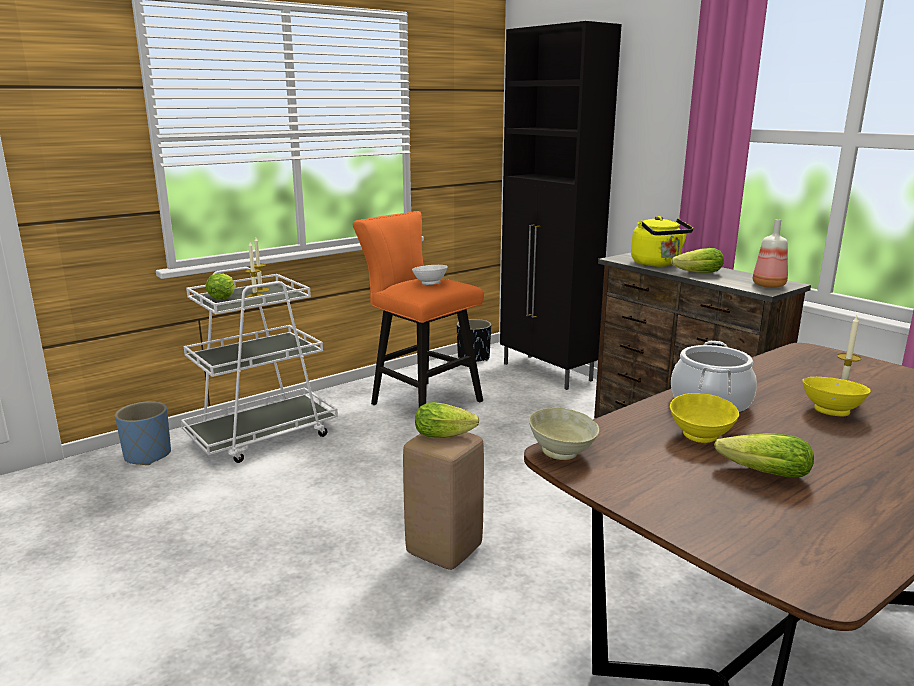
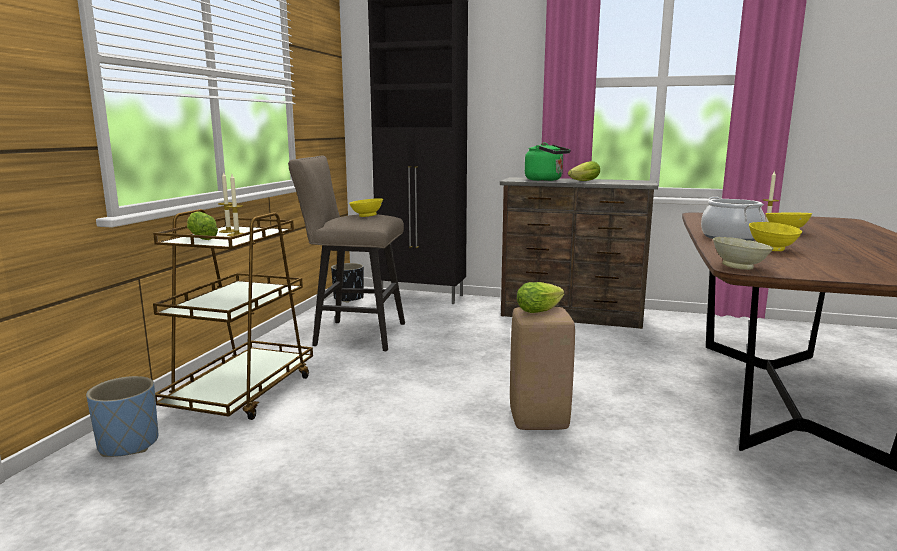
camera: 35 degrees left, 5 degrees down
(263, 436) = (243, 393): white cart -> brown cart
(420, 401) = (353, 334): orange stool -> beige stool
(430, 283) = (366, 216): white bowl -> yellow bowl
(657, 264) = (546, 180): yellow kettle -> green kettle
(759, 472) = (838, 255): lettuce -> none
(770, 285) = (640, 182): bottle -> none

